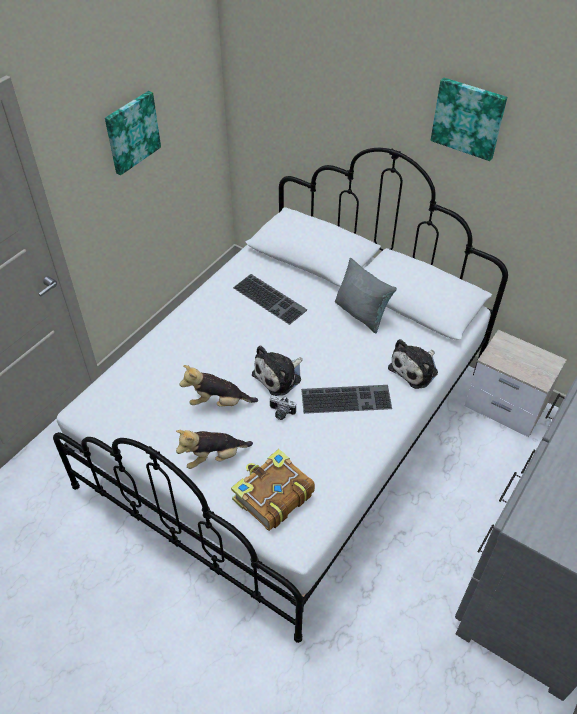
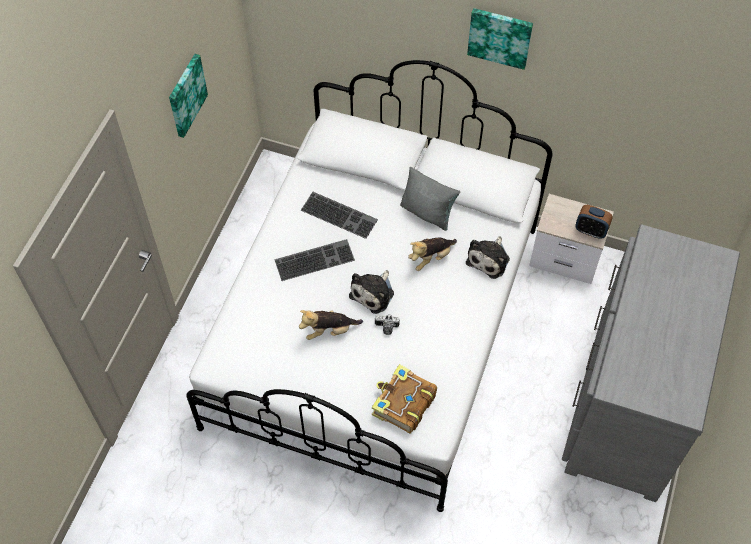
camera: 15 degrees left, 10 degrees up
(214, 457) = (343, 382): plush toy -> plush toy (431, 258)
(347, 398) = (438, 300): keyboard -> keyboard (315, 259)
(537, 372) = (590, 231): none -> alarm clock

